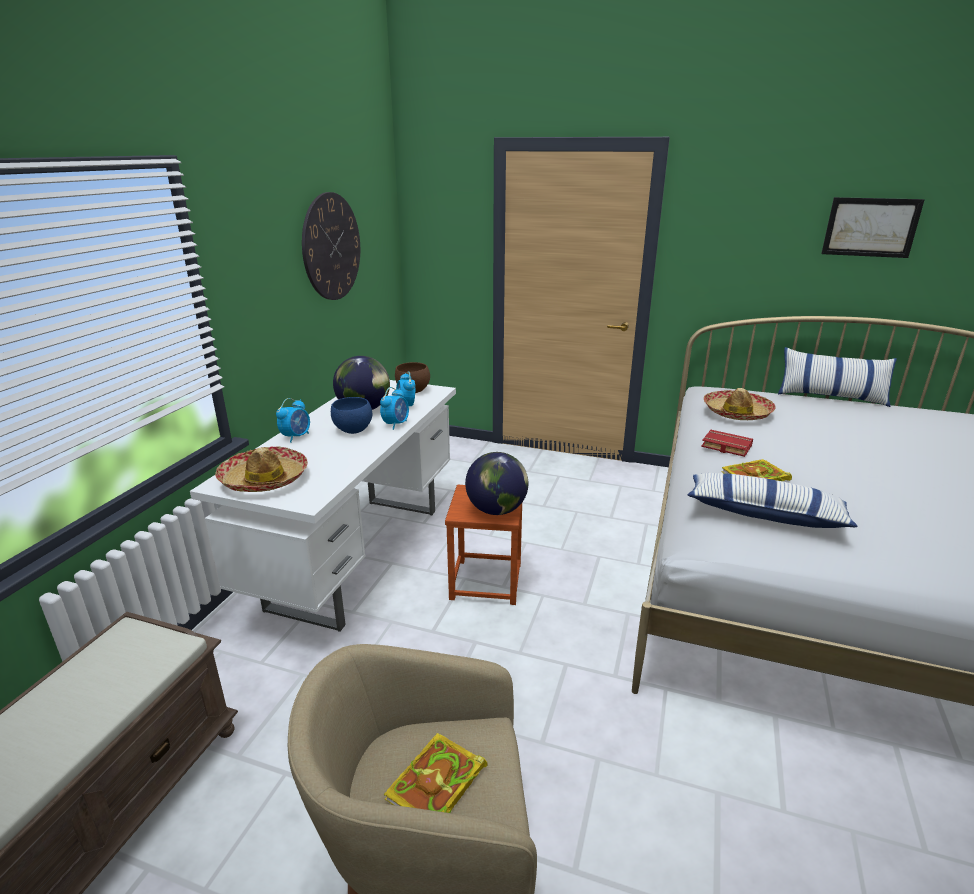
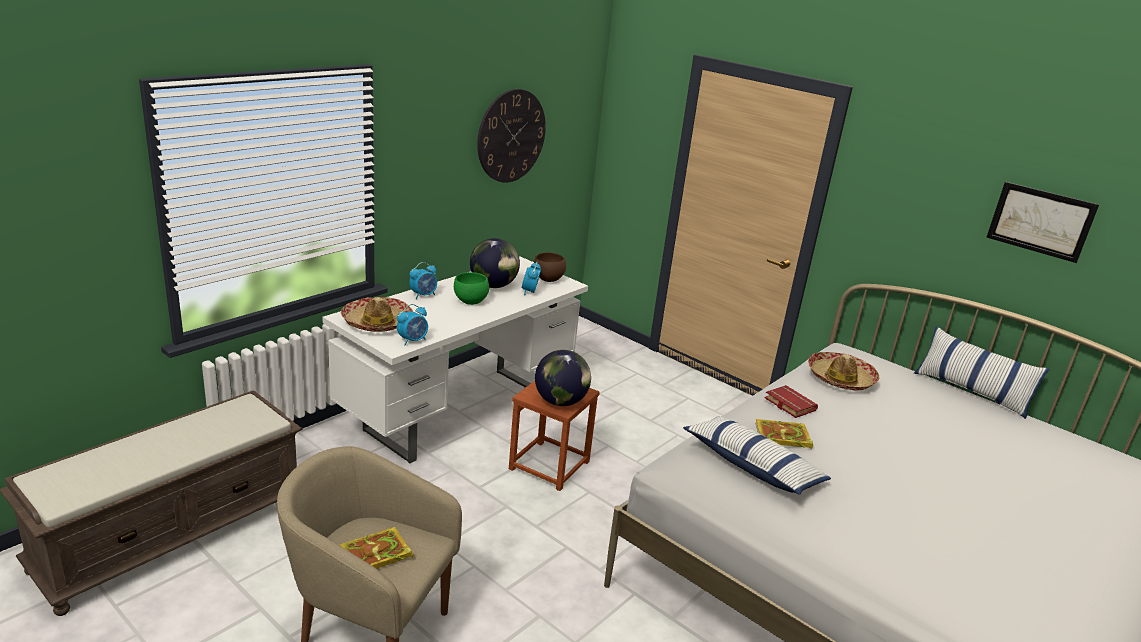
camera: 20 degrees right, 0 degrees up
(353, 430) = (470, 302): blue bowl -> green bowl
(396, 424) = (508, 305): alarm clock -> alarm clock (413, 340)

